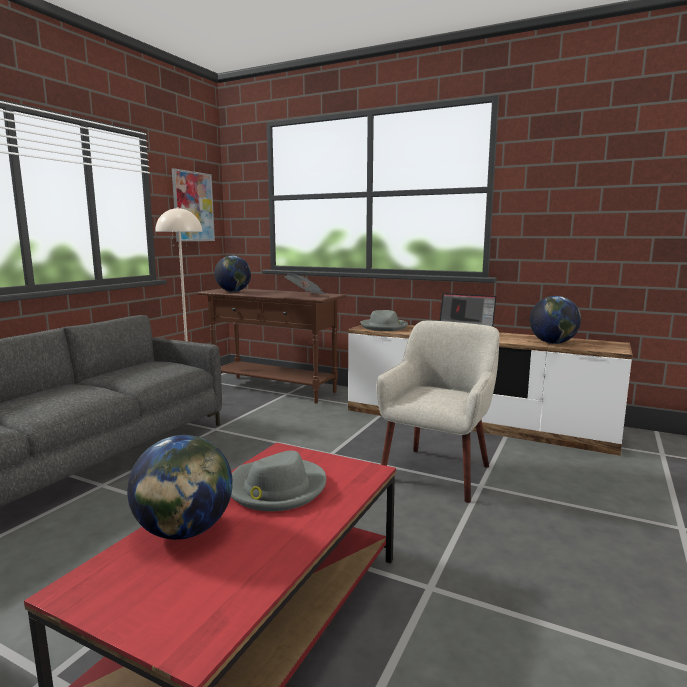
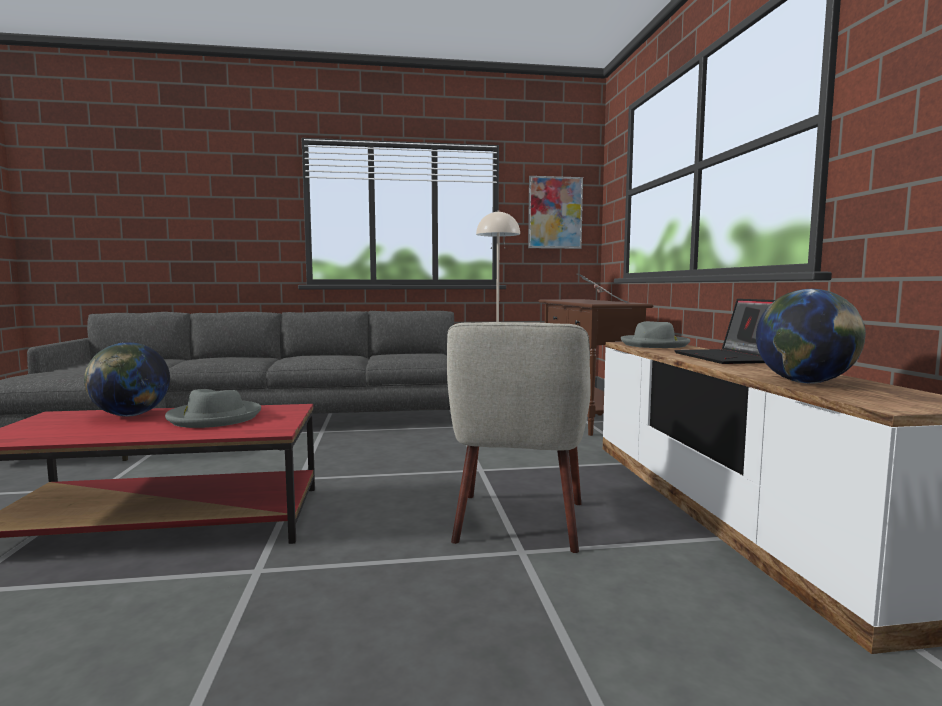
camera: 55 degrees right, 5 degrees down
(233, 292) = (562, 299): globe -> none
(437, 472) = (518, 522): beige armchair -> beige armchair turned 105 degrees clockwise

